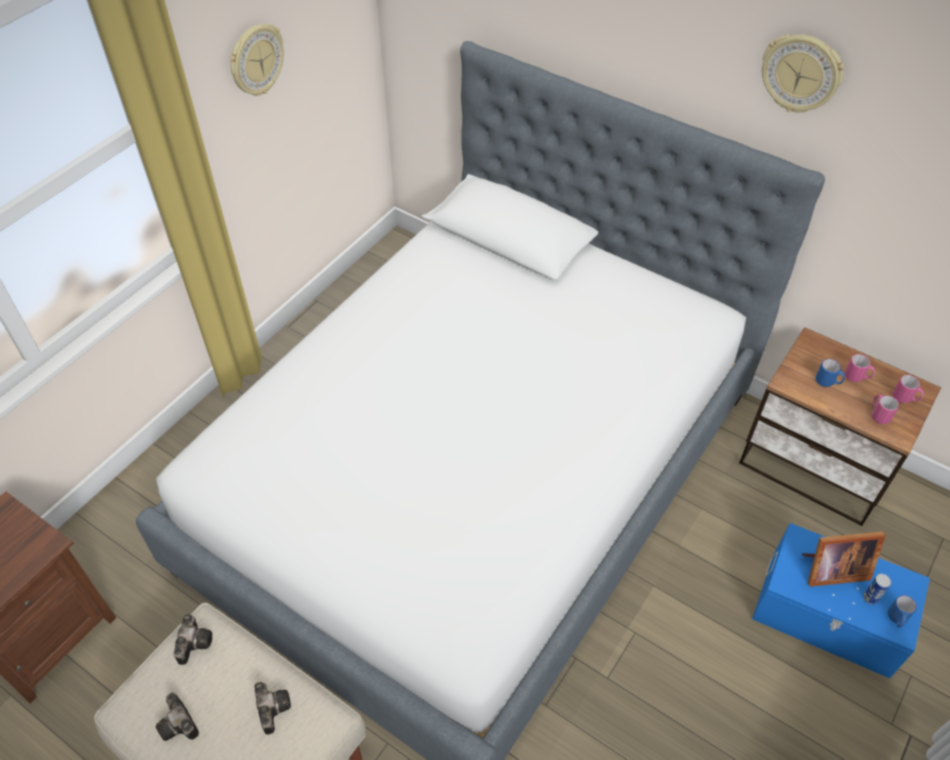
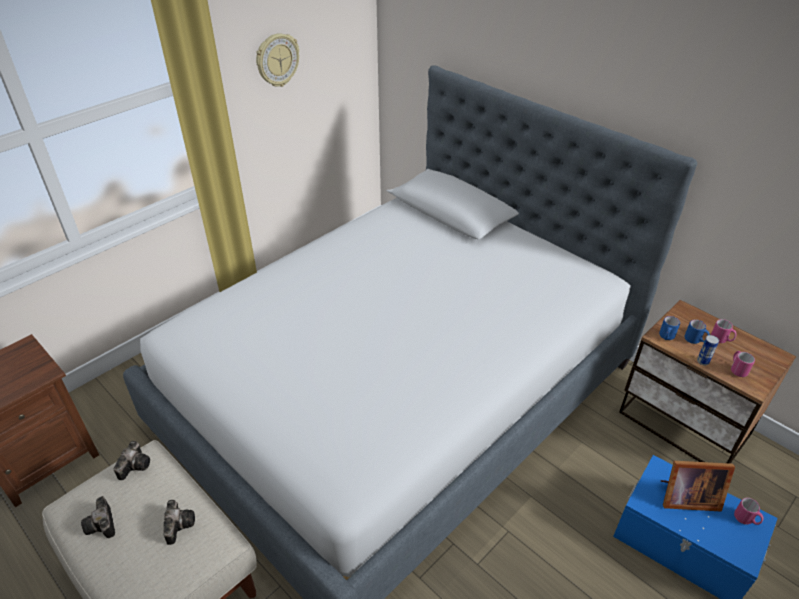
camera: 10 degrees right, 10 degrees down
(801, 73) = (680, 75): wall clock -> none
(870, 598) = (719, 526): can -> can (702, 361)
(897, 619) = (742, 548): blue mug -> blue mug (666, 337)
(905, 398) = (762, 360): pink mug -> pink mug (746, 519)

